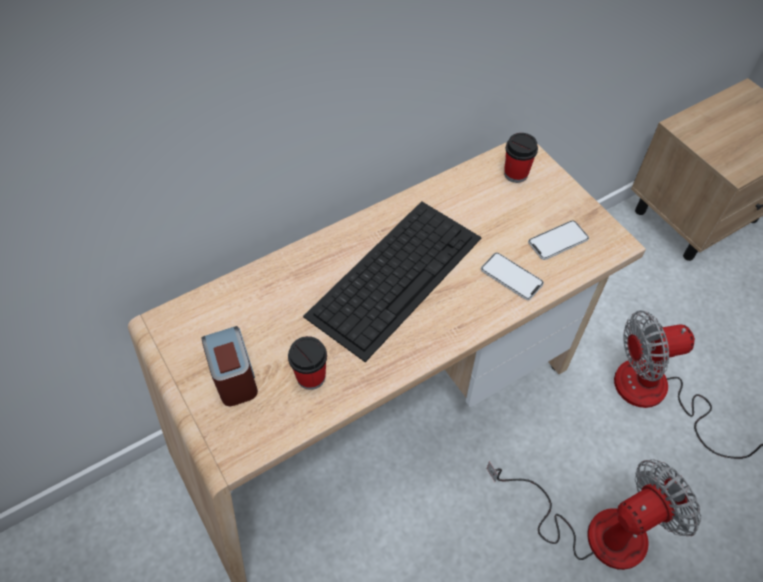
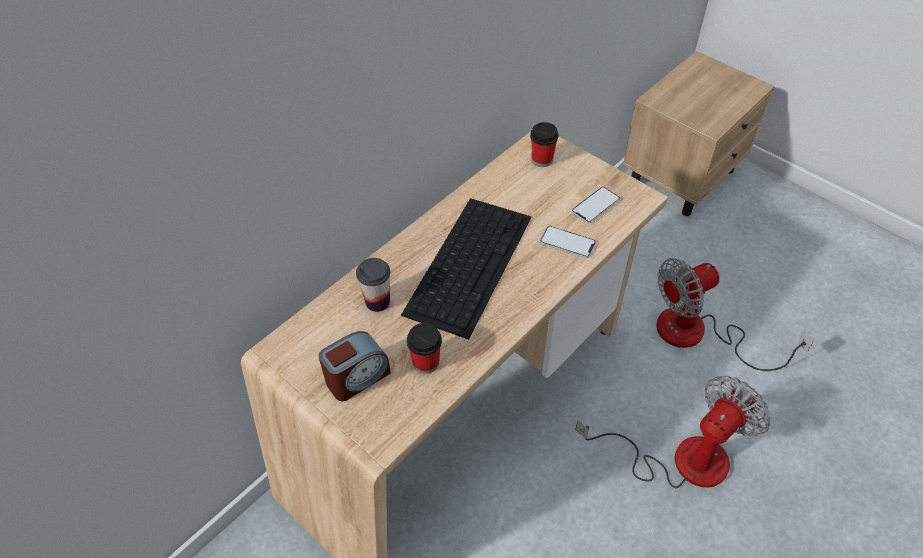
camera: 15 degrees left, 5 degrees down
(234, 375) = (357, 378): alarm clock -> alarm clock turned 90 degrees clockwise
(284, 295) = (377, 301): none -> cup

